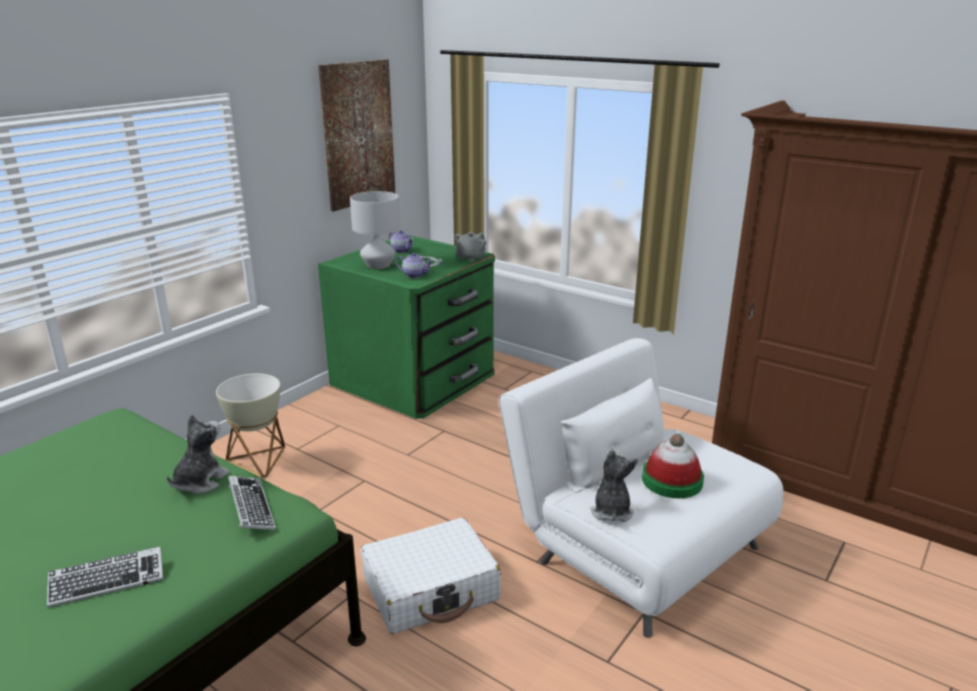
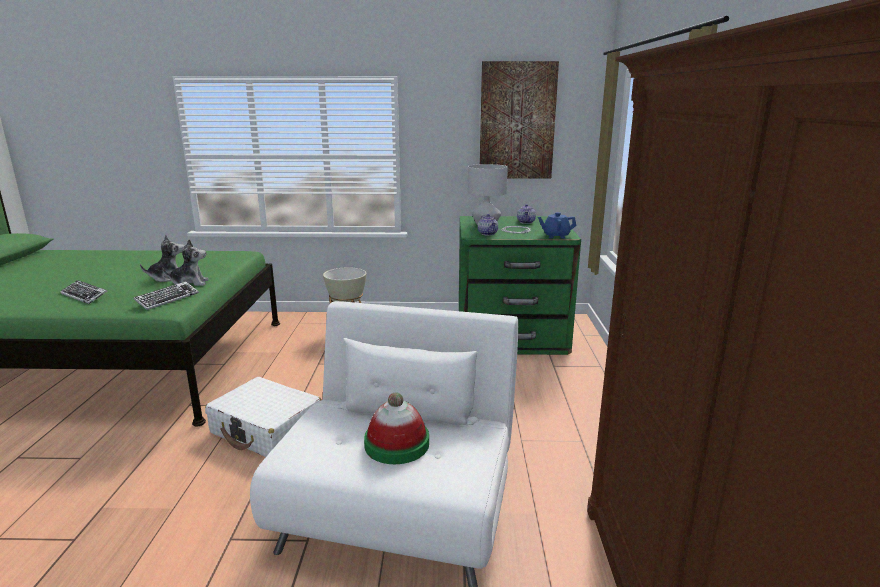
camera: 55 degrees right, 5 degrees down
(470, 257) = (556, 236): grey teapot -> blue teapot
(611, 511) = (318, 428): plush toy -> plush toy (168, 278)

